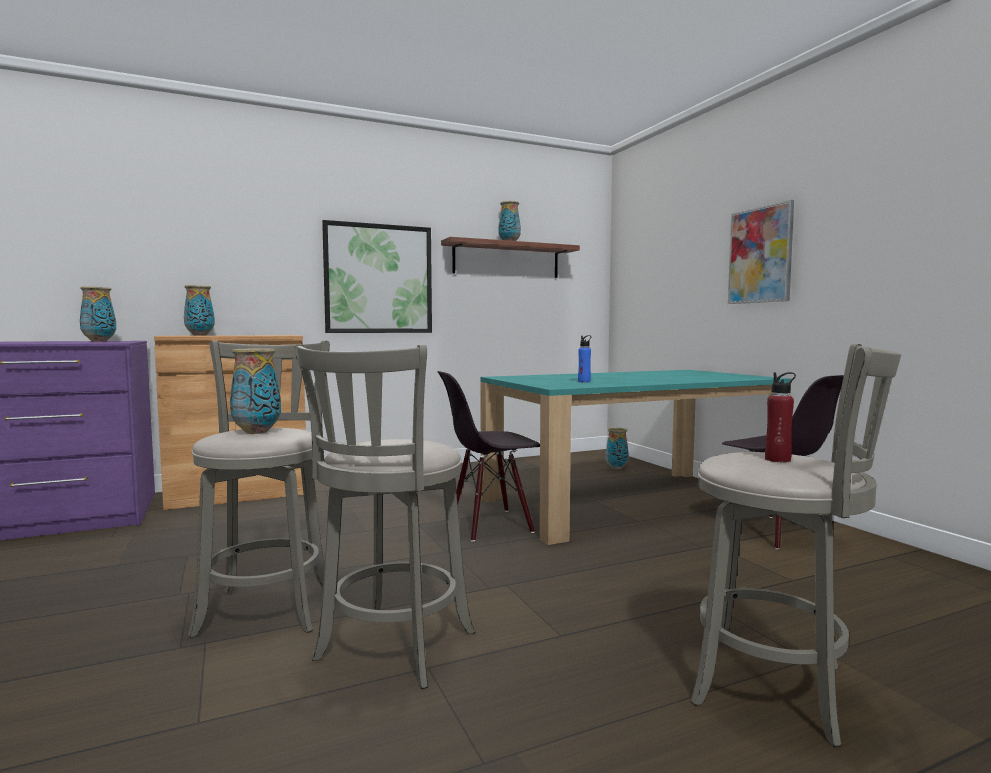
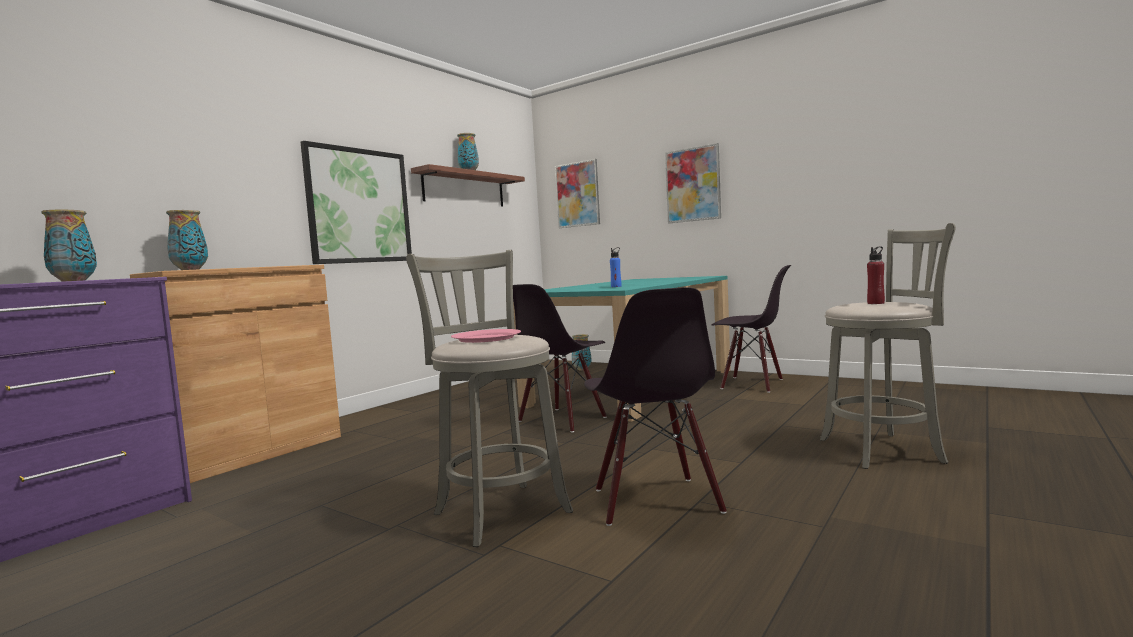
camera: 30 degrees left, 0 degrees up
(256, 432) = (487, 338): vase -> pink plate
(391, 649) = (655, 501): grey stool -> black chair
(644, 264) = (577, 194): none -> picture

